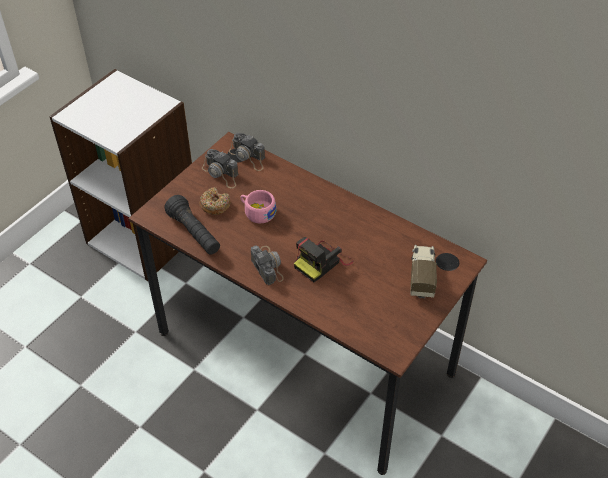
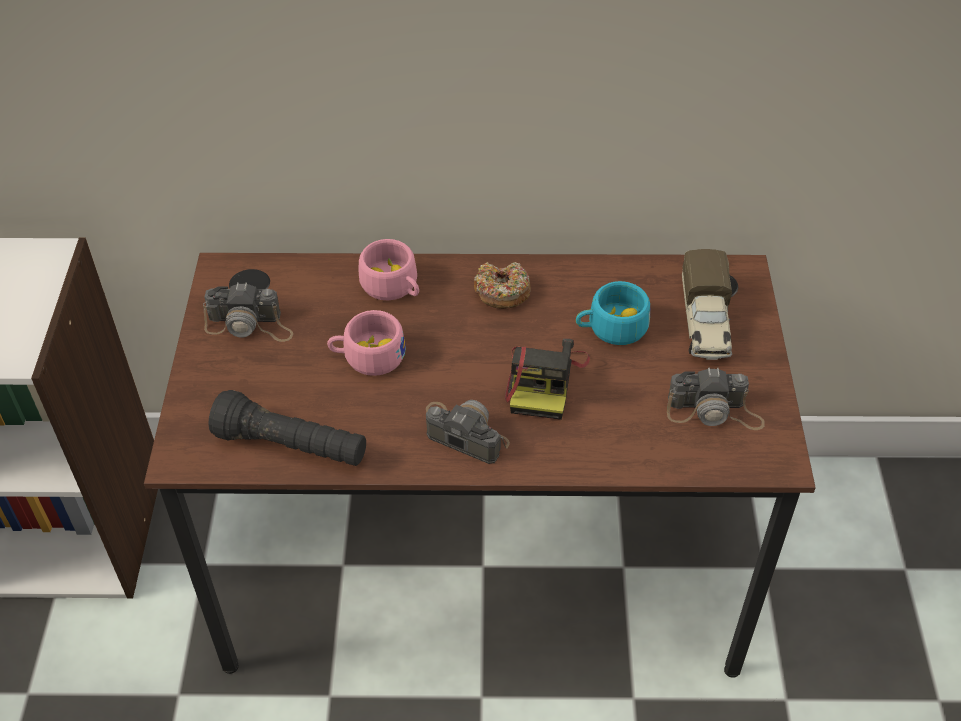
camera: 35 degrees left, 0 degrees up
(215, 205) = (285, 381): donut -> donut (502, 292)
(248, 157) = (272, 276): camera -> camera (714, 412)
(295, 187) = (393, 287): none -> pink cup
(375, 255) = (611, 328): none -> turquoise cup
(422, 276) = (705, 323): toy truck -> toy truck turned 150 degrees counterclockwise

